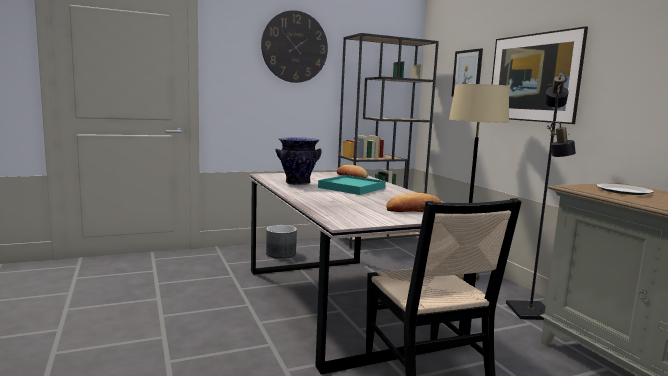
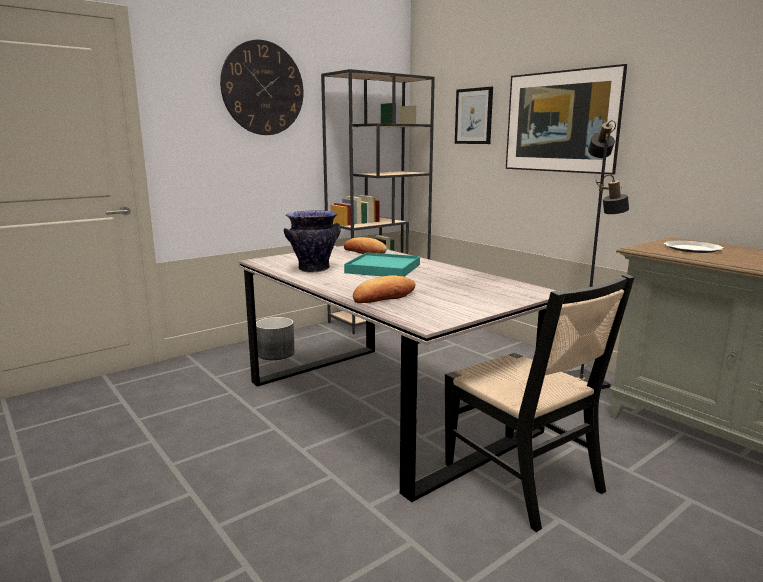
camera: 15 degrees left, 5 degrees up
(413, 209) = (481, 291): bread -> bread (384, 296)
(463, 276) = (493, 351): beige floor lamp -> none

